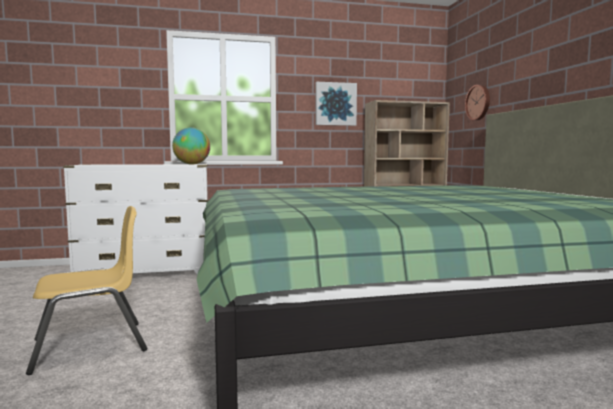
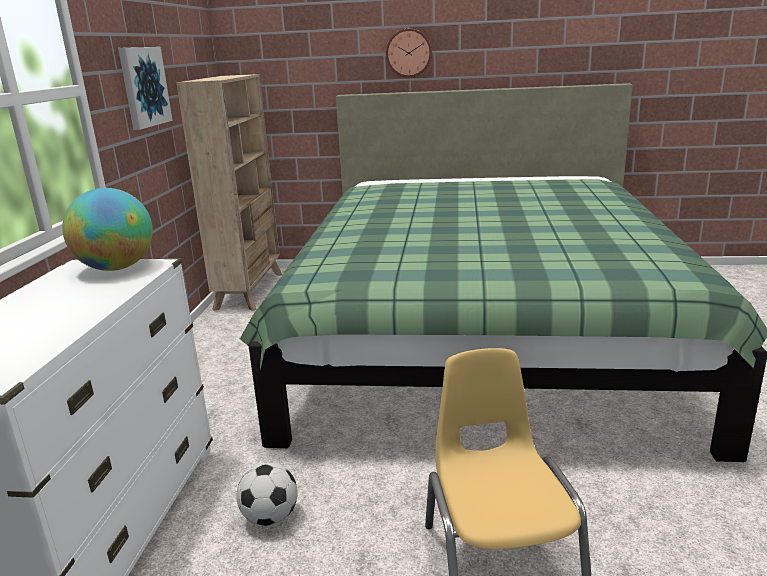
camera: 70 degrees left, 15 degrees up
(152, 293) = (270, 517): none -> football
(478, 102) = (299, 76): wall clock -> wall clock (409, 53)

